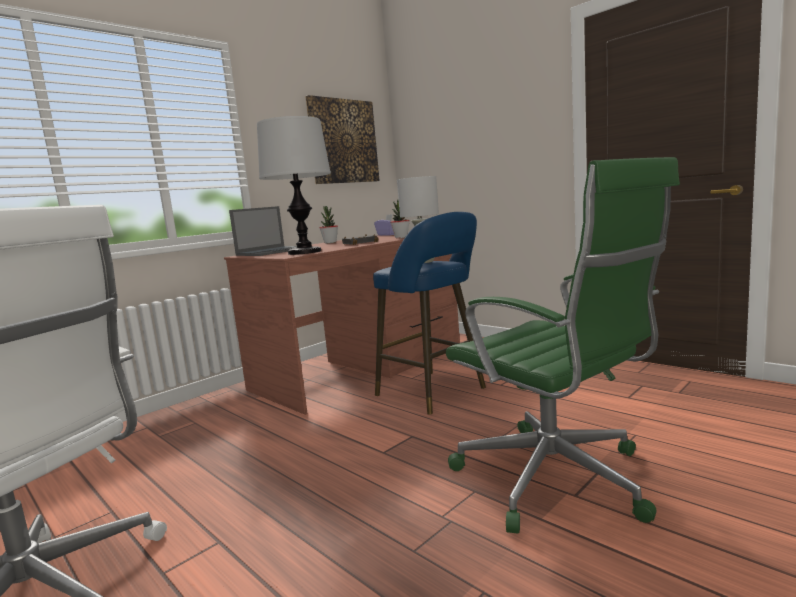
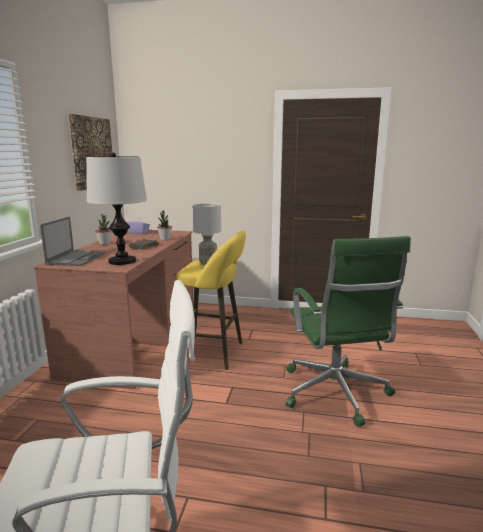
camera: 35 degrees left, 5 degrees up
(435, 393) = (213, 352): blue stool -> yellow stool
(557, 480) = (335, 393): green office chair -> green office chair turned 60 degrees clockwise

